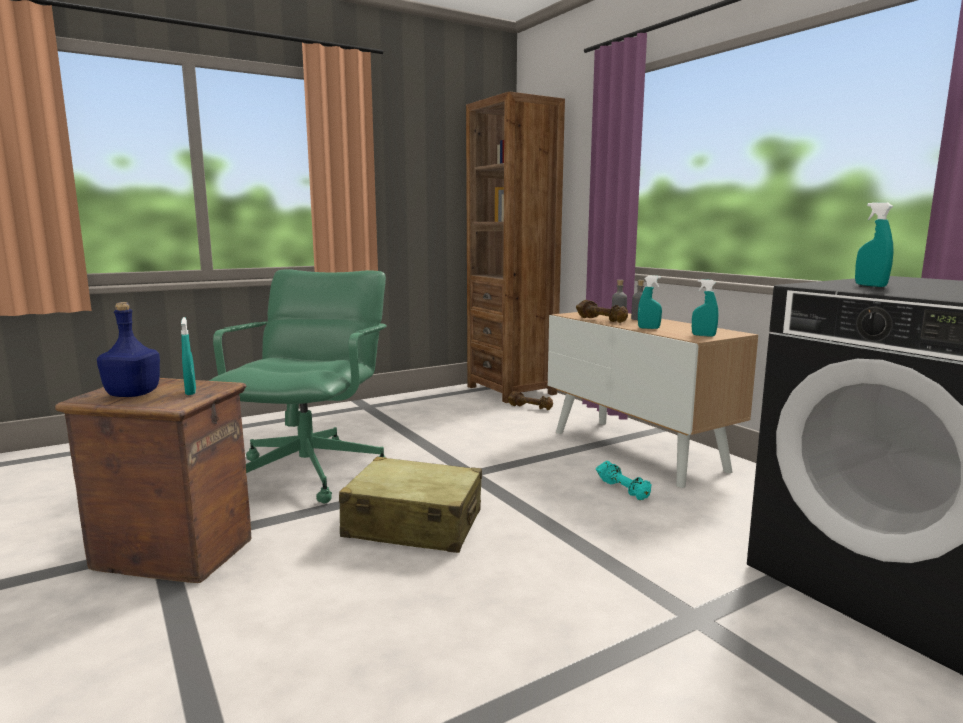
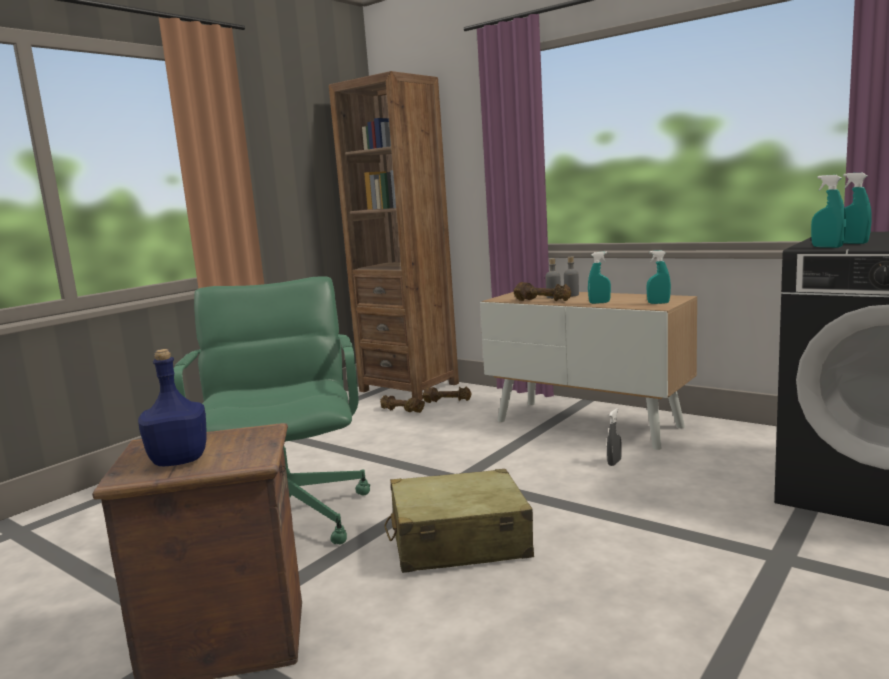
camera: 20 degrees left, 0 degrees up
(190, 392) = (246, 444): turquoise spray bottle -> turquoise spray bottle (827, 247)
(483, 409) = (401, 411): none -> brown dumbbell
(623, 490) = (614, 462): turquoise dumbbell -> grey spray bottle

